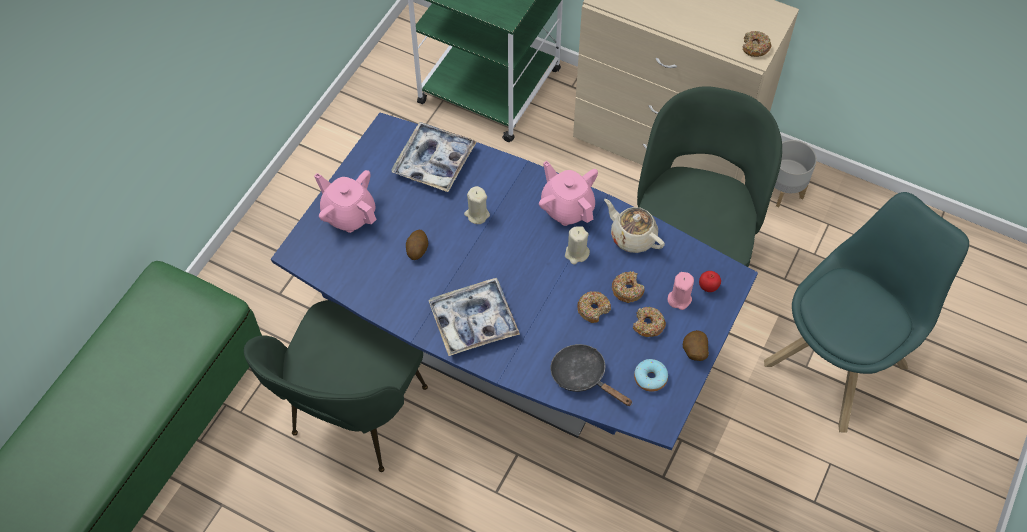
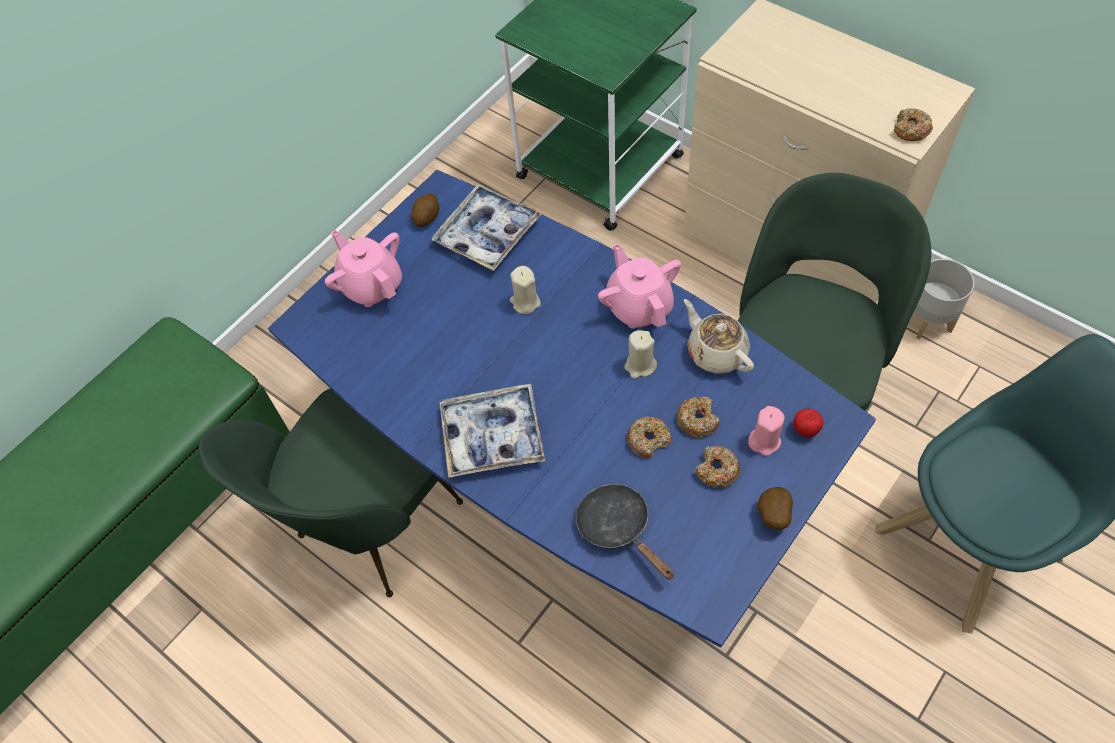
camera: 15 degrees right, 0 degrees up
(417, 249) = (443, 337): potato -> potato (427, 217)
(650, 378) = (707, 543): donut -> none

